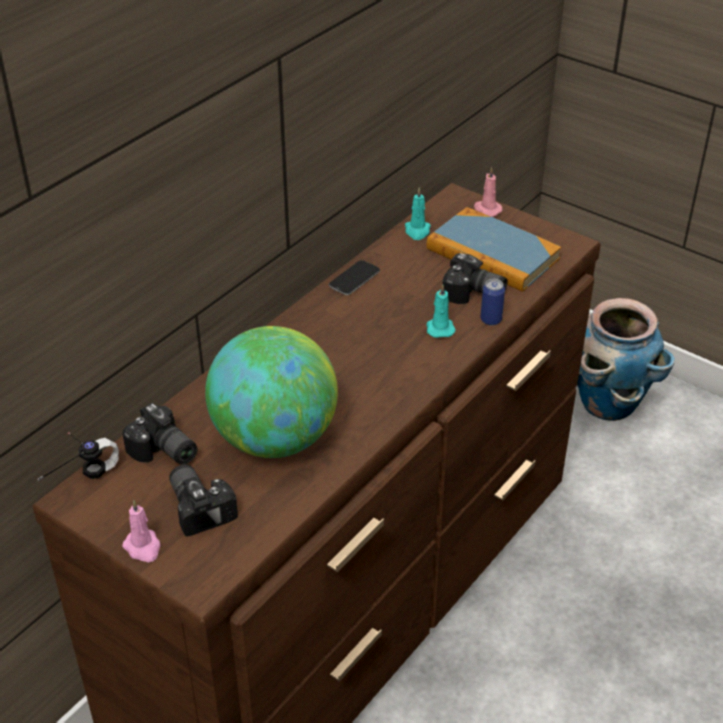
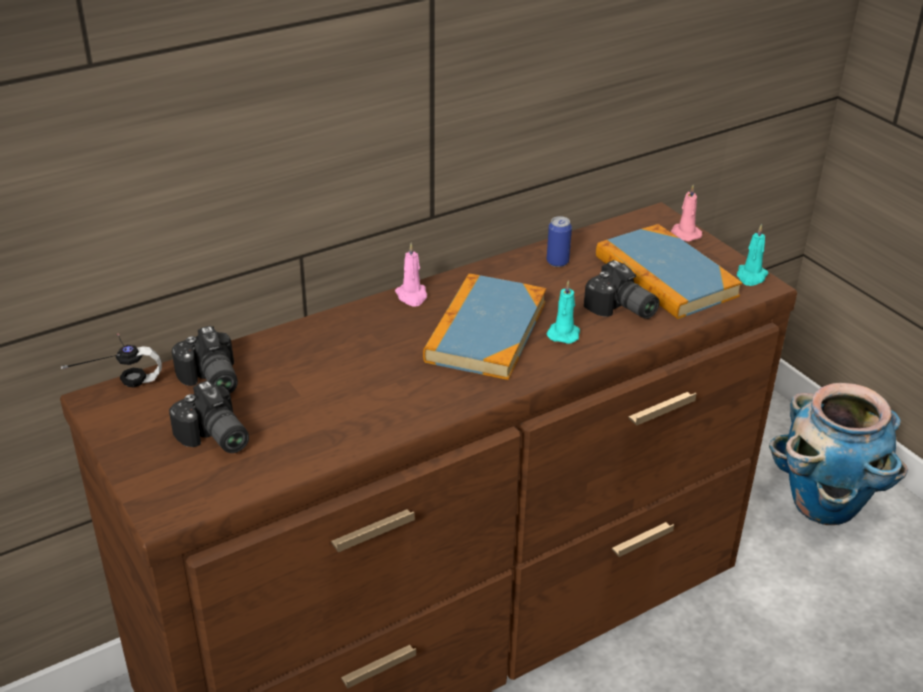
camera: 20 degrees right, 5 degrees down
(143, 547) = (132, 462): pink candle -> pink candle (412, 296)
(201, 506) = (213, 438): camera -> camera turned 150 degrees clockwise
(274, 438) = (326, 395): globe -> none
(354, 279) = (502, 268): phone -> none
(374, 342) = (486, 331): none -> book
(417, 231) = (596, 239): turquoise candle -> turquoise candle (751, 276)
(491, 320) = (625, 338): can -> can (557, 262)

